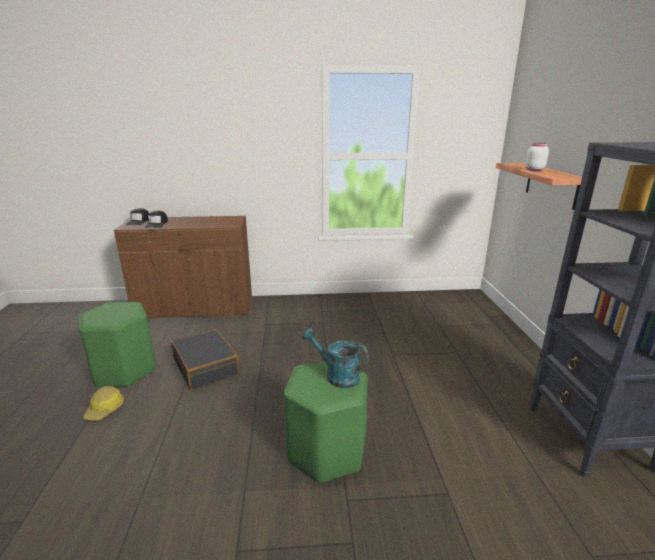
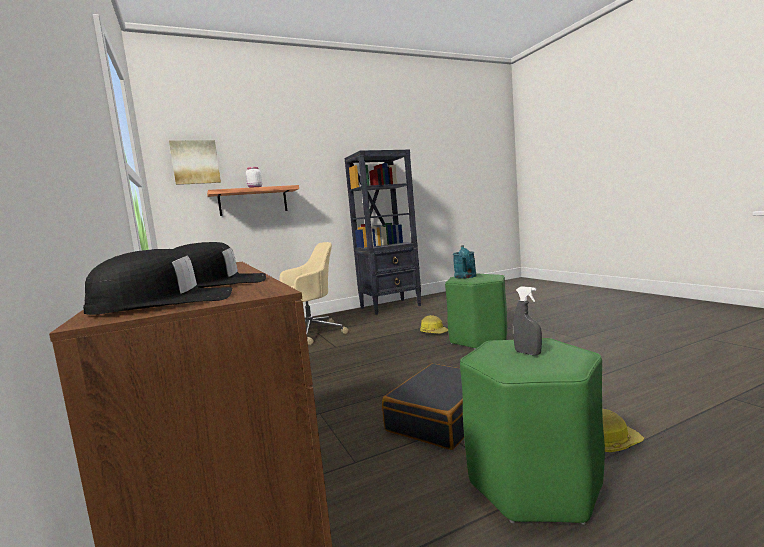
camera: 110 degrees left, 15 degrees down
(112, 313) = (527, 353): none -> grey spray bottle
(389, 429) = (434, 332): none -> hard hat
(455, 347) = (309, 334): none -> beige office chair
(528, 127) = (195, 162): none -> picture

